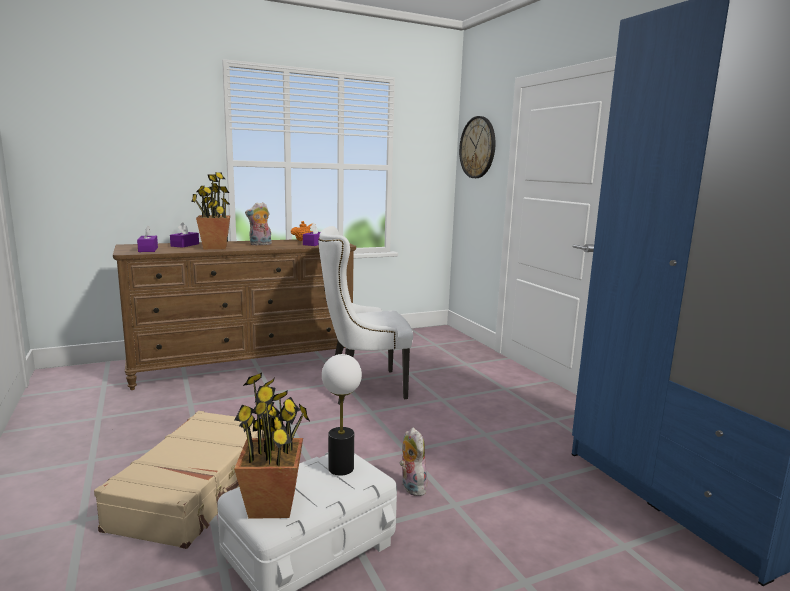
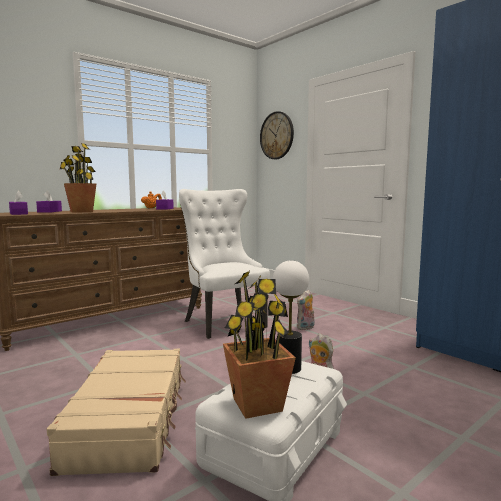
camera: 15 degrees left, 5 degrees down
(260, 244) = (119, 210): plush toy -> plush toy (306, 328)
(363, 387) = (224, 323): white chair -> white chair turned 90 degrees clockwise

